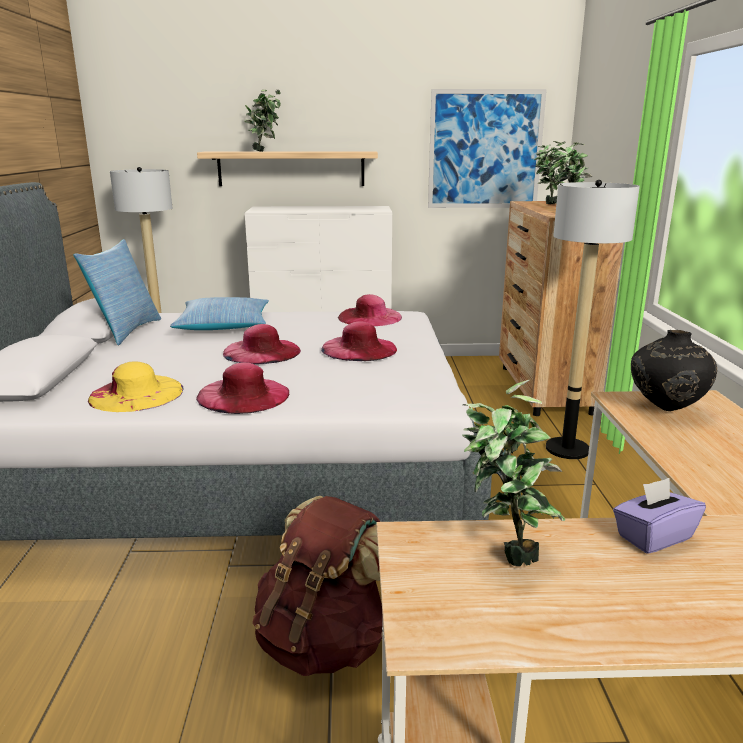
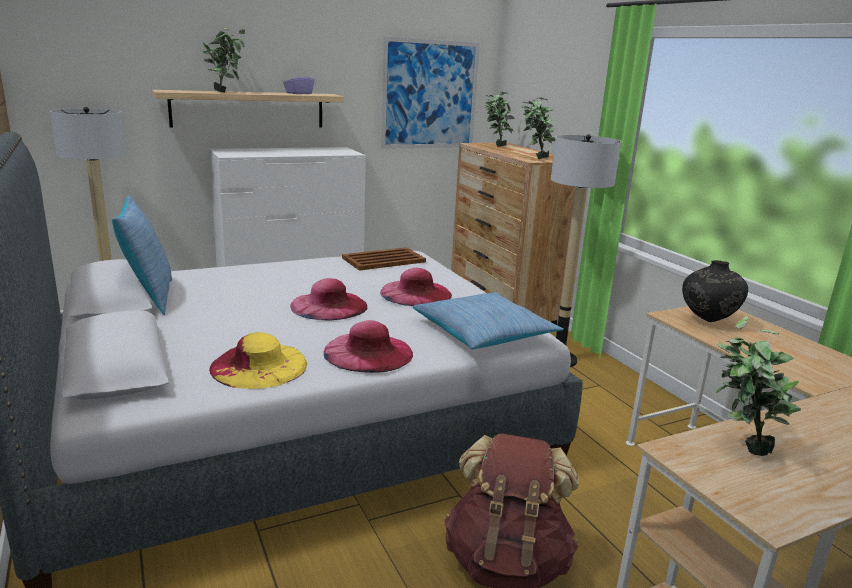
camera: 25 degrees left, 0 degrees up
(224, 325) = (251, 281): pillow -> pillow (484, 332)
(370, 317) = (383, 260): pink hat -> brown tray
(653, 536) = (805, 417): purple tissue box -> purple tissue box (298, 93)

